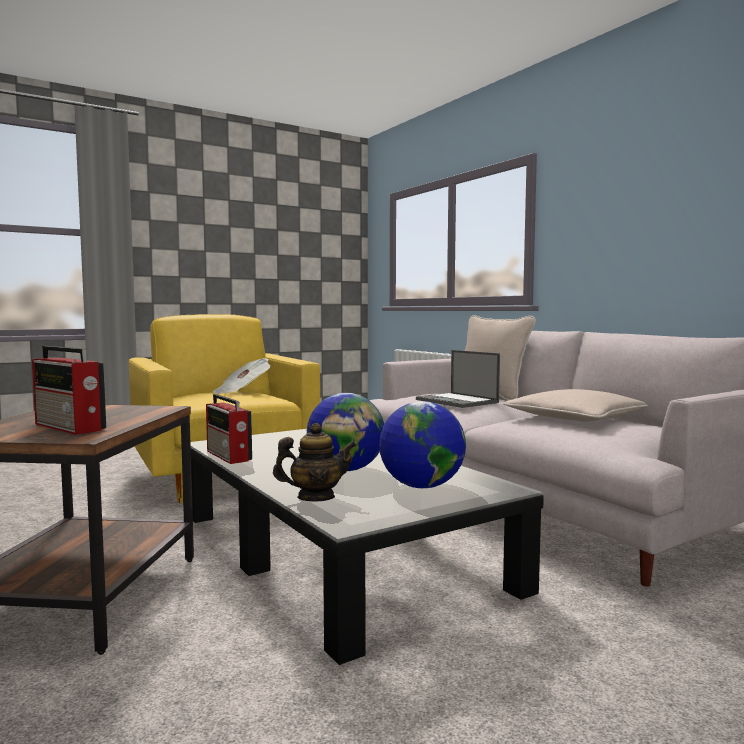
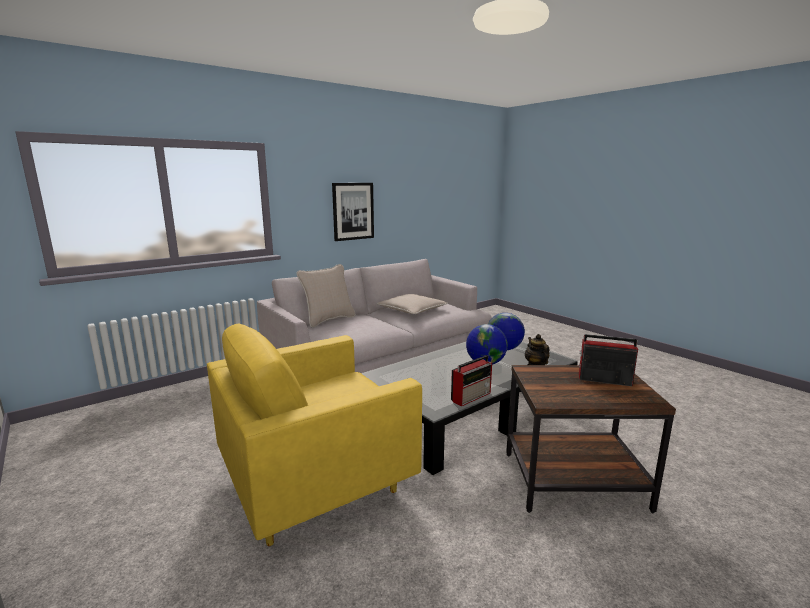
camera: 95 degrees left, 10 degrees up
(70, 427) = (603, 379): radio -> radio turned 105 degrees counterclockwise
(242, 391) = (318, 391): newspaper -> none
(457, 401) = (362, 326): laptop -> none
(656, 236) = (353, 211): none -> picture

